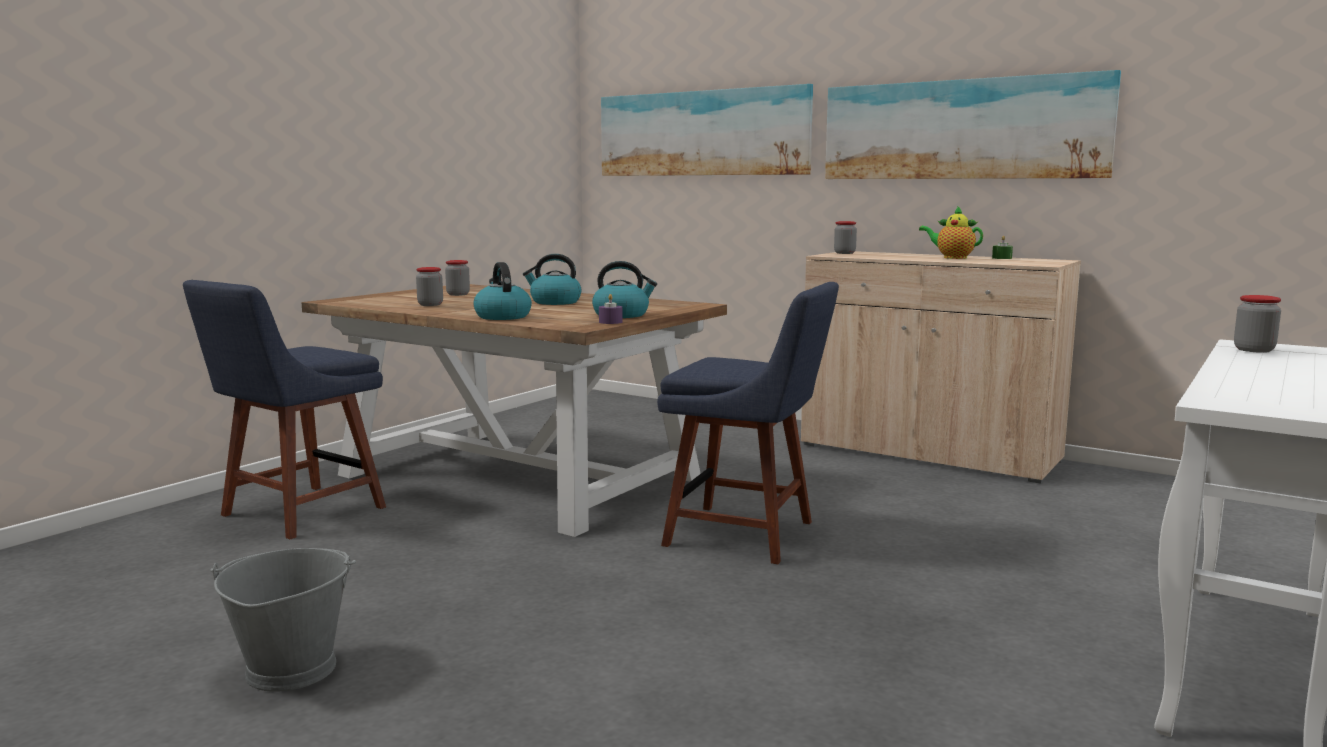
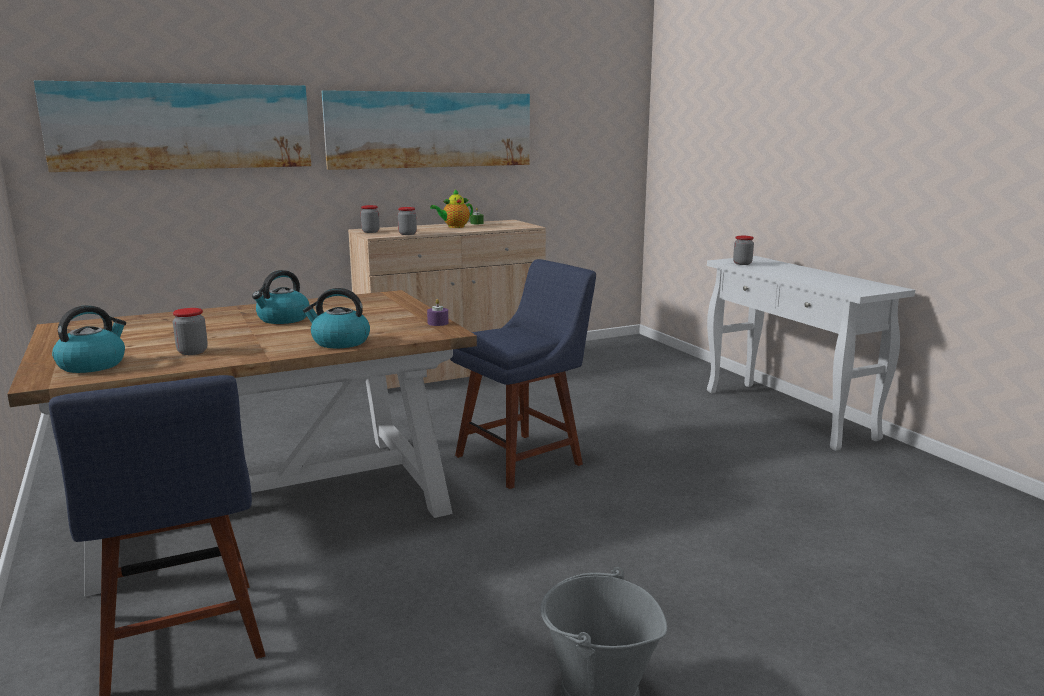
camera: 60 degrees left, 5 degrees up
(458, 294) = (135, 335): jar -> jar (407, 234)
(622, 315) = (406, 316): kettle -> kettle (93, 365)

